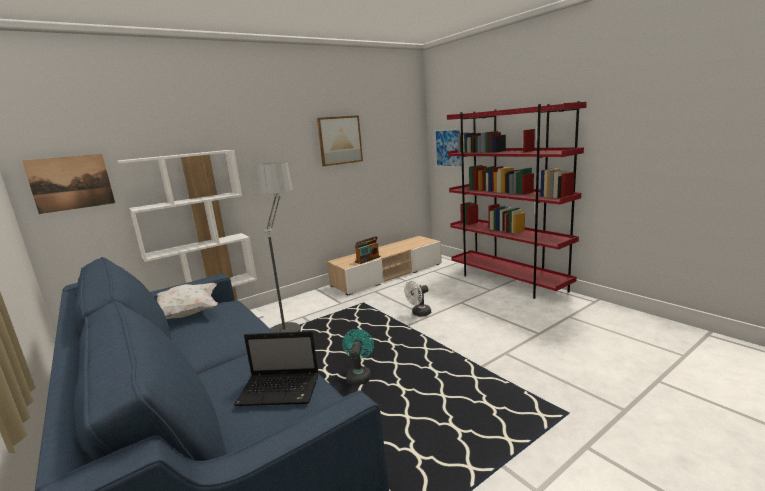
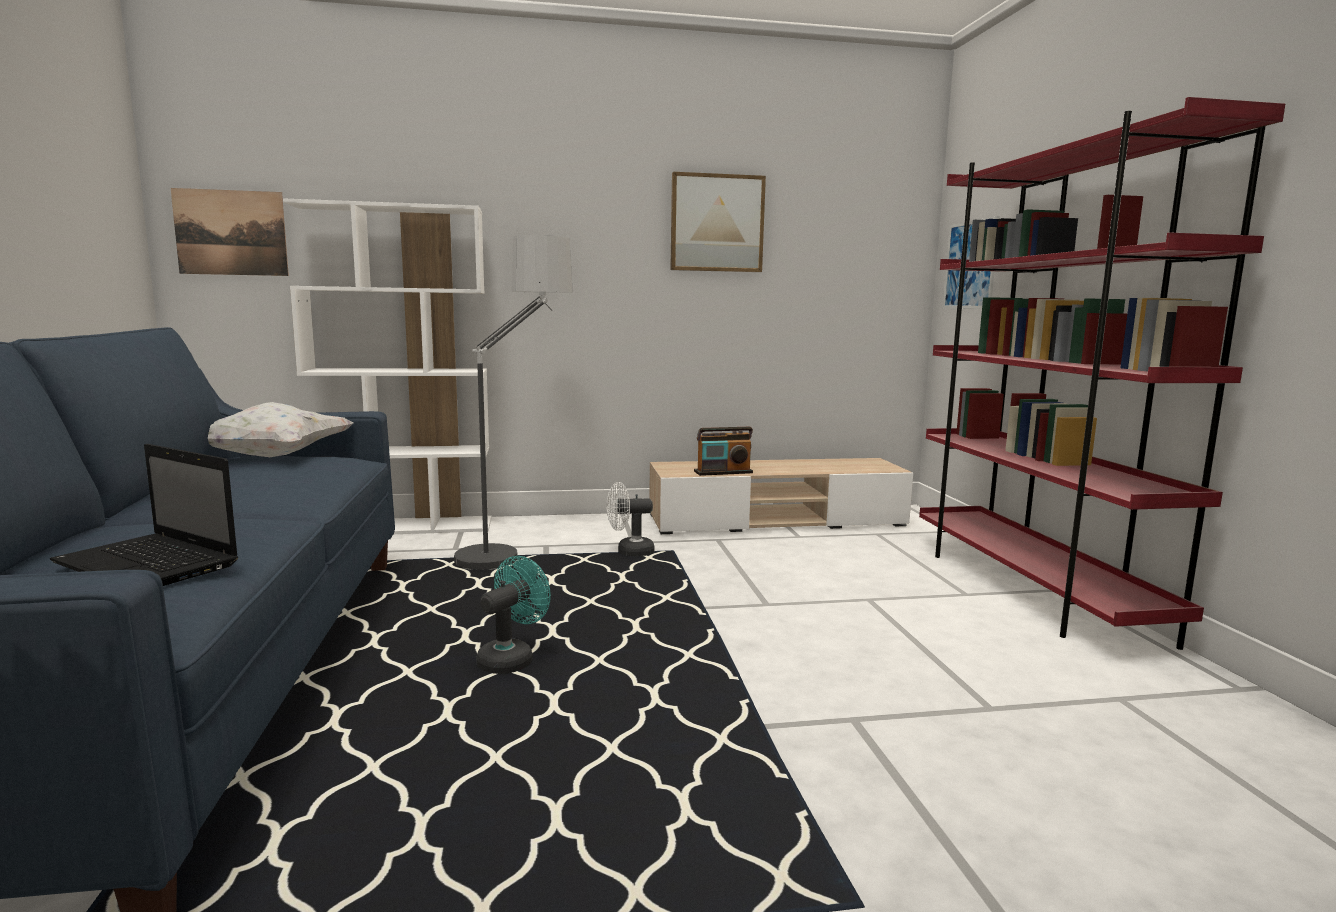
camera: 25 degrees right, 5 degrees down
(419, 313) = (754, 595): white fan -> white fan (629, 552)

